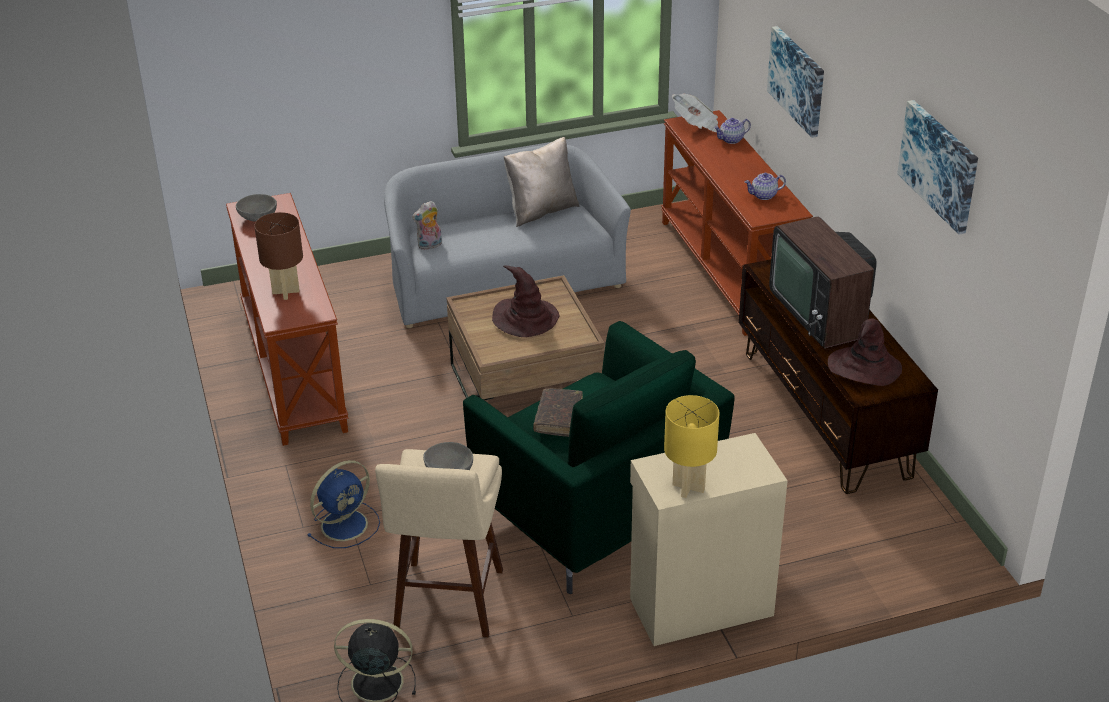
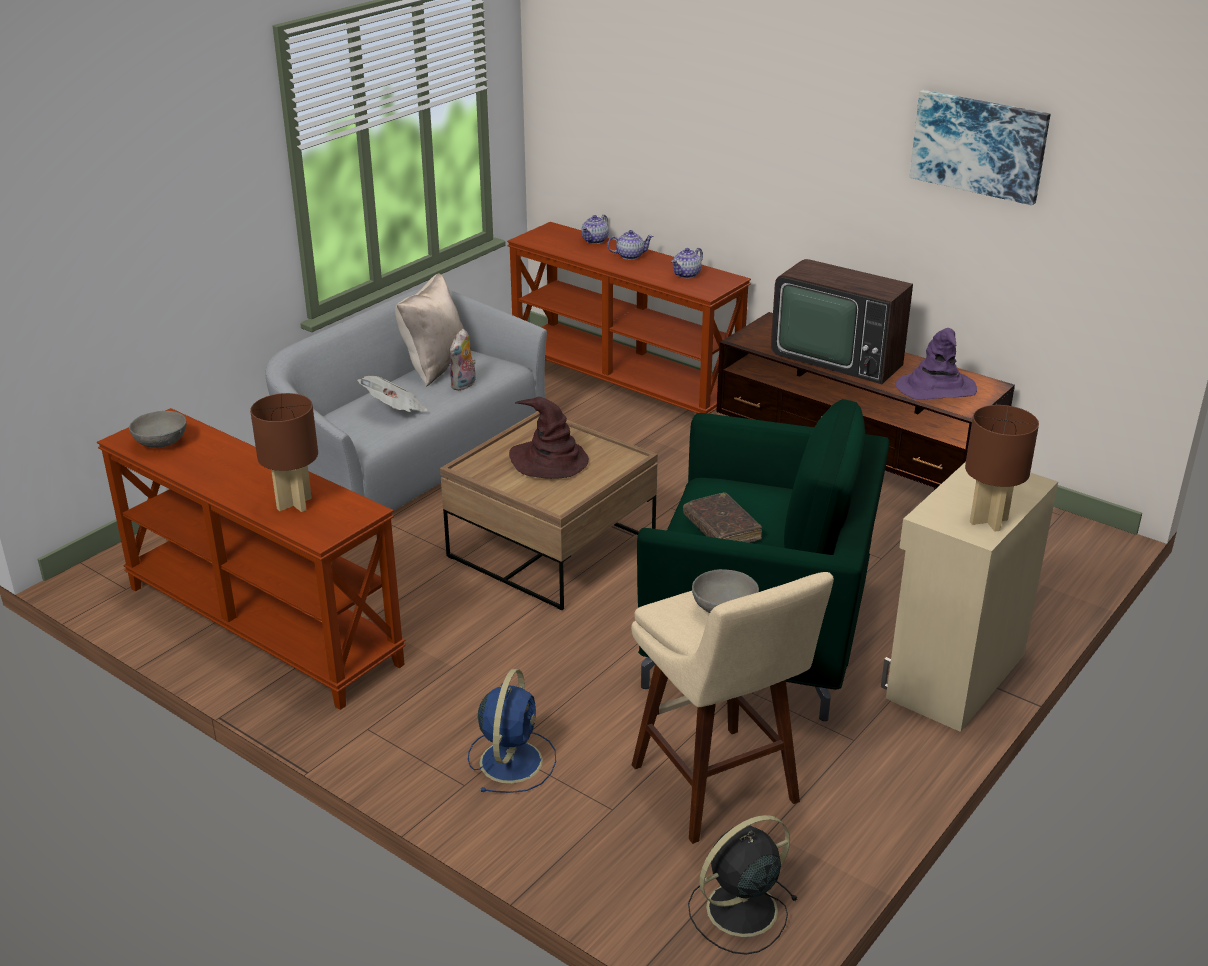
camera: 35 degrees left, 5 degrees down
(429, 246) = (351, 431): plush toy -> plush toy (464, 385)
(687, 487) = (988, 521): yellow table lamp -> brown table lamp
(696, 125) = (546, 237): newspaper -> newspaper (395, 410)
(741, 163) = (630, 256): none -> teapot
(798, 80) = (695, 140): picture -> none
(864, 368) = (936, 388): brown hat -> purple hat

